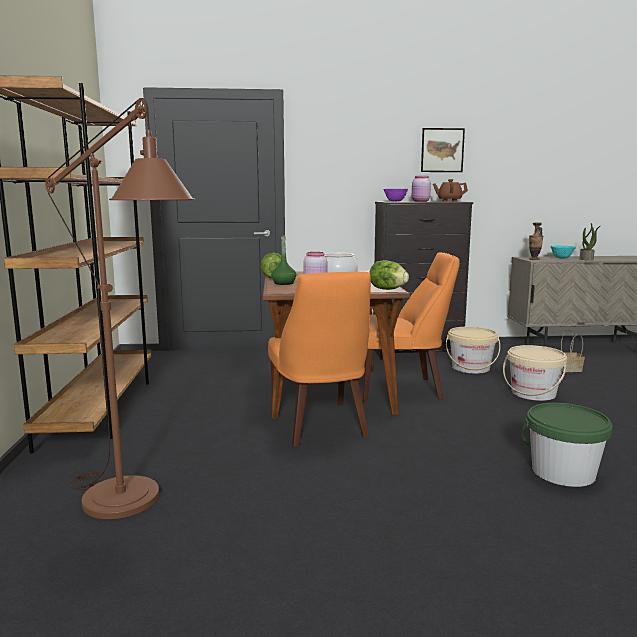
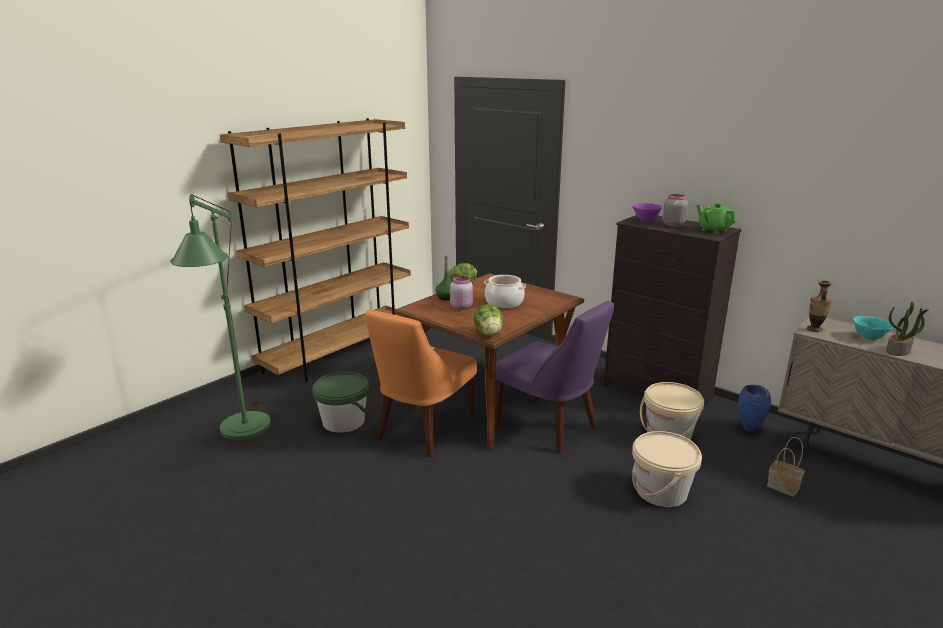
camera: 45 degrees right, 10 degrees up
(134, 506) = (242, 434): brown floor lamp -> green floor lamp
(401, 389) = (549, 427): orange chair -> purple chair
(420, 201) = (672, 225): pink jar -> grey jar
(442, 150) = (733, 160): picture -> none
(449, 201) = (713, 230): brown teapot -> green teapot
(500, 353) = (749, 430): none -> blue vase
(563, 472) = (493, 569): green bucket -> green bucket (344, 421)

